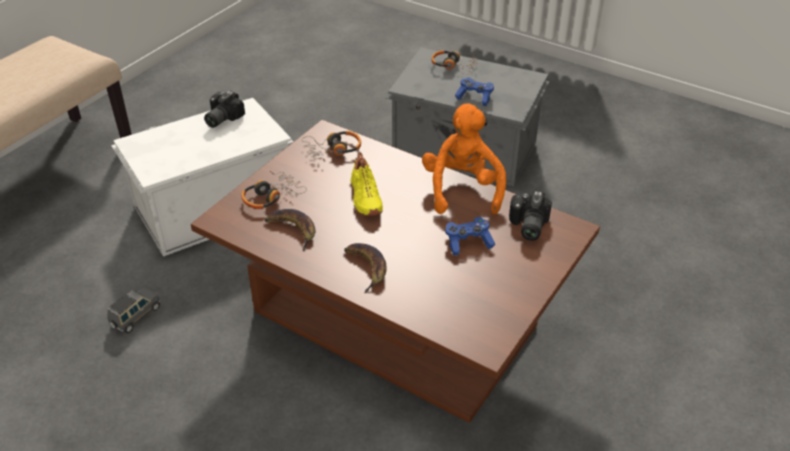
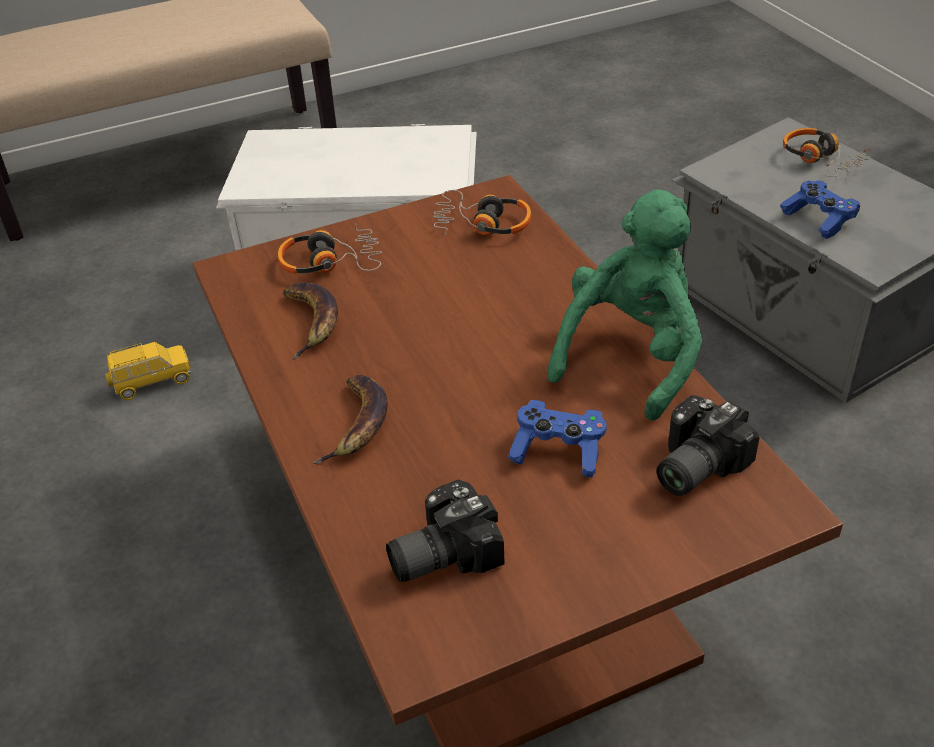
camera: 35 degrees right, 0 degrees up
(135, 317) = (152, 382): grey toy car -> yellow toy car
(221, 118) = (399, 140): camera -> camera (440, 552)
(364, 198) = (459, 312): yellow shoe -> none
(462, 189) = (631, 356): orange plush toy -> green plush toy

